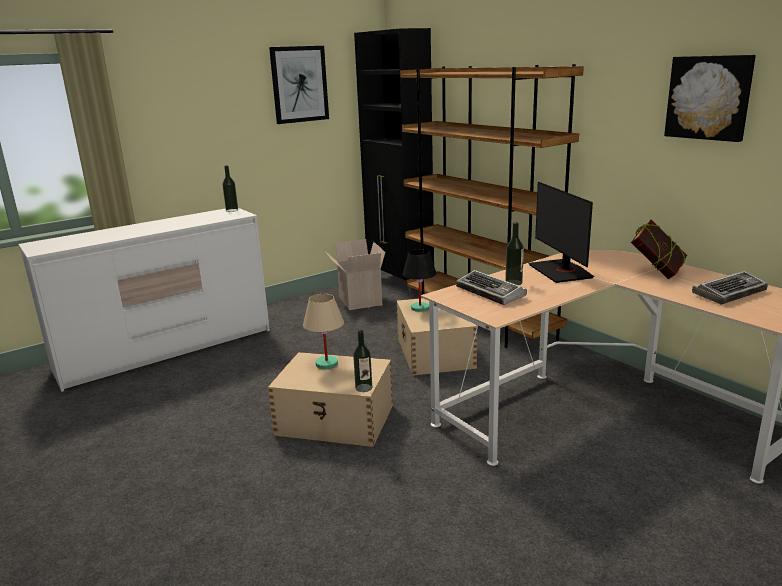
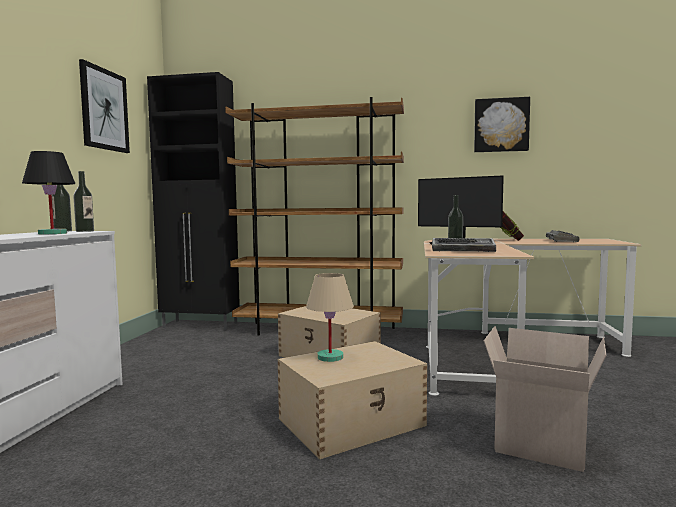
camera: 45 degrees left, 15 degrees down
(358, 301) = (182, 342): cardboard box -> cardboard box (538, 446)
(363, 388) = (407, 360): bottle -> bottle (85, 231)
(420, 308) = (311, 313): black table lamp -> black table lamp (53, 233)

